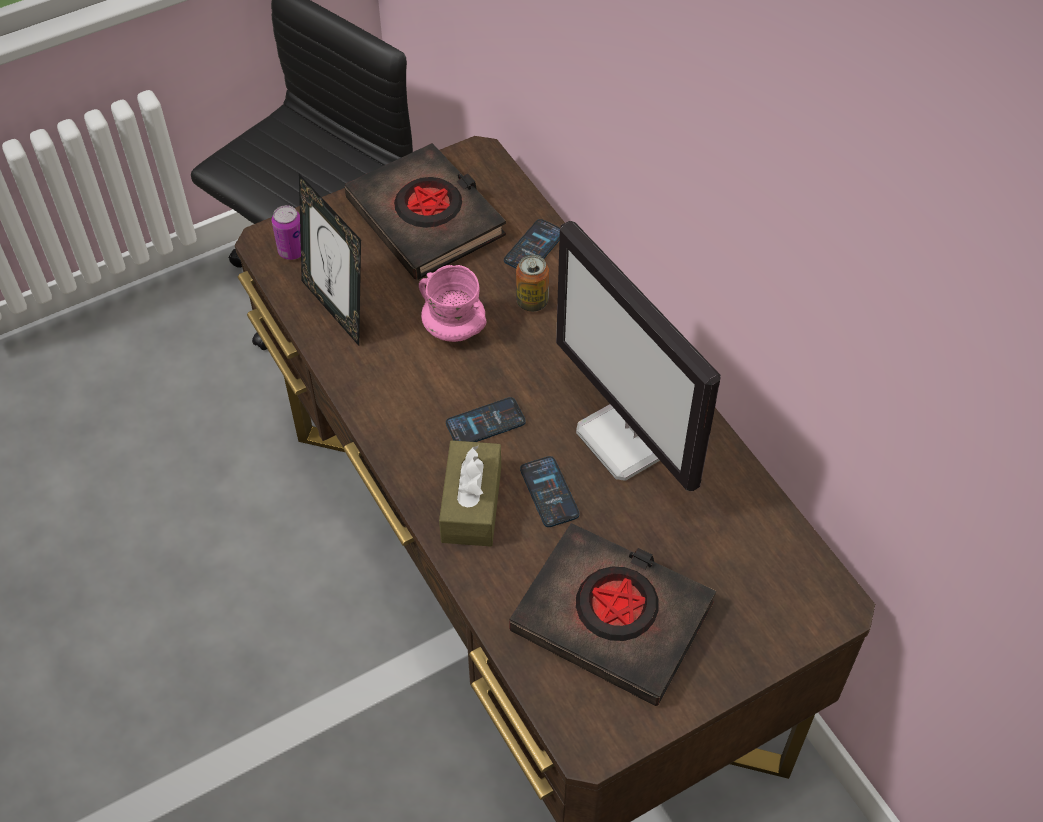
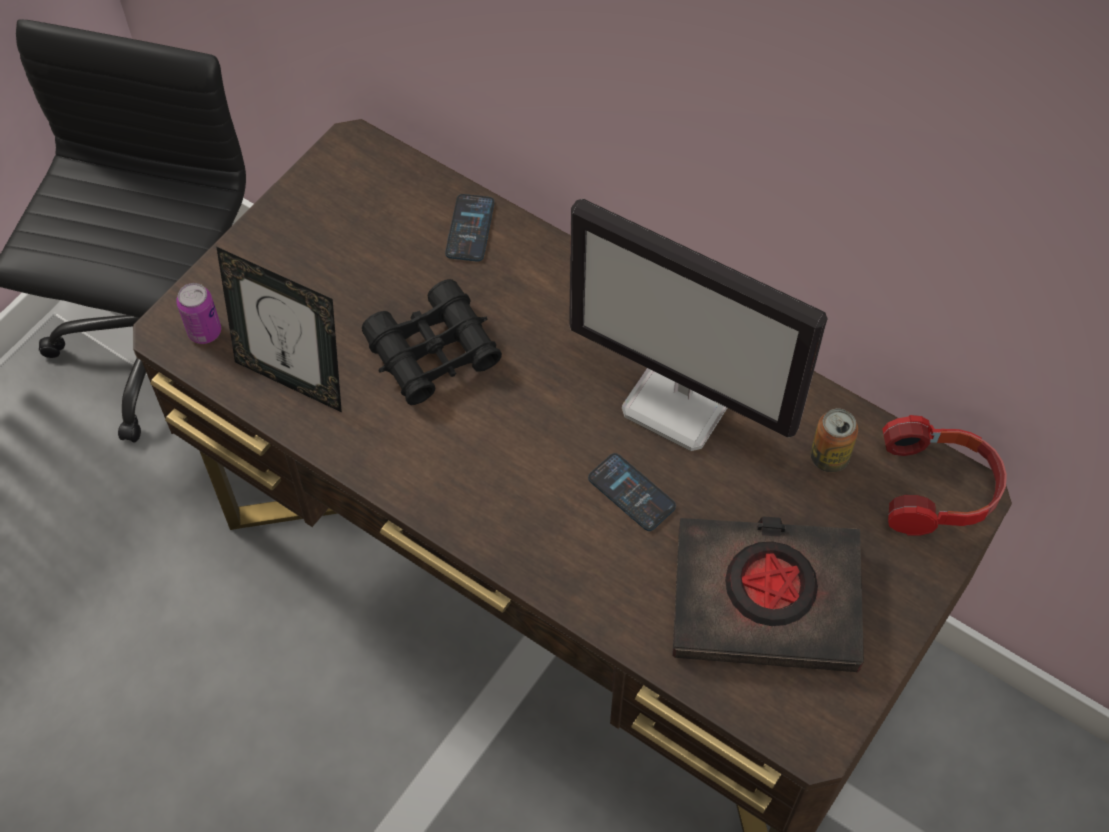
camera: 25 degrees left, 5 degrees up
(426, 218) = (335, 238): black book -> none
(453, 328) = (433, 352): pink mug -> black binoculars
(471, 504) = (559, 539): brown tissue box -> none
(485, 423) = (525, 444): phone -> none
(532, 301) = (500, 290): can -> can (829, 457)
(811, 591) = (939, 488): none -> headphones

